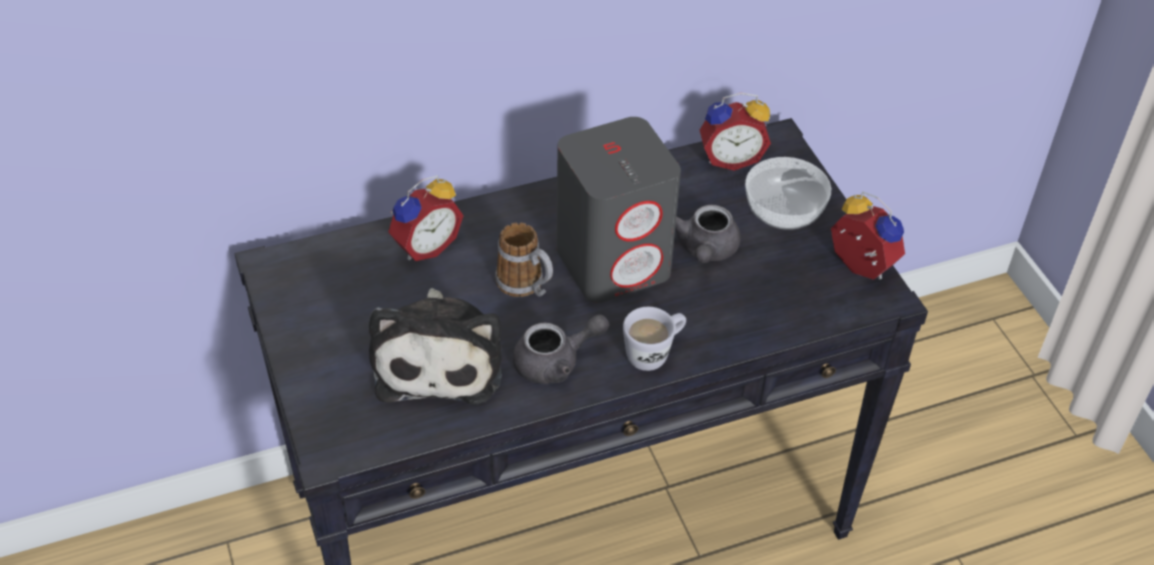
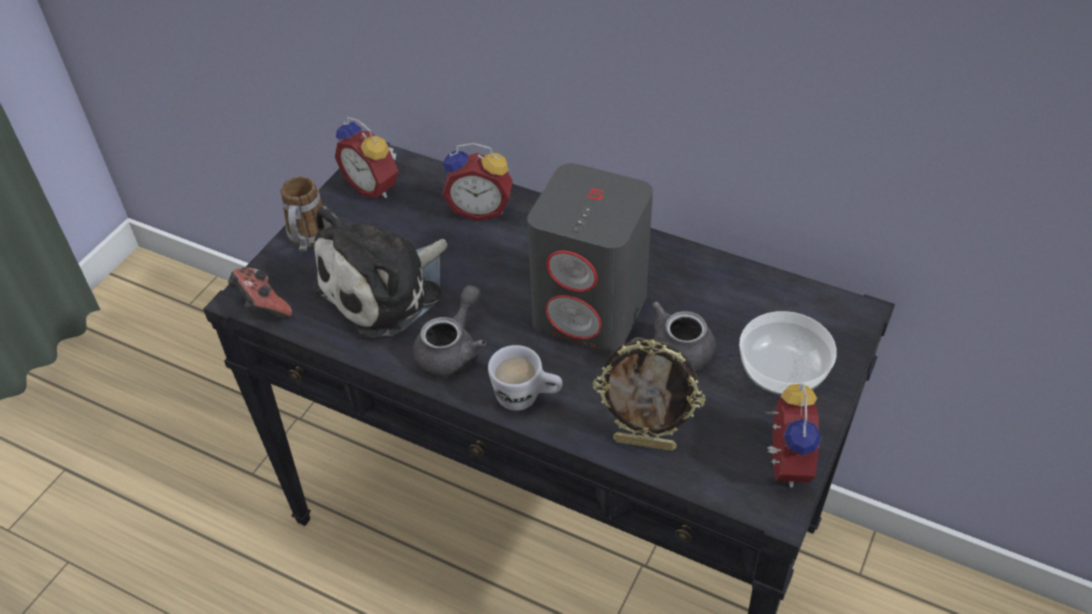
camera: 50 degrees right, 0 degrees up
(356, 448) = (262, 306): none -> game controller
(526, 286) = (506, 283): mug -> mug (307, 240)
(556, 362) = (452, 350): grey teapot -> grey teapot turned 90 degrees counterclockwise
(730, 158) = (793, 299): alarm clock -> alarm clock (374, 186)
(766, 320) = (645, 443): none -> picture frame

